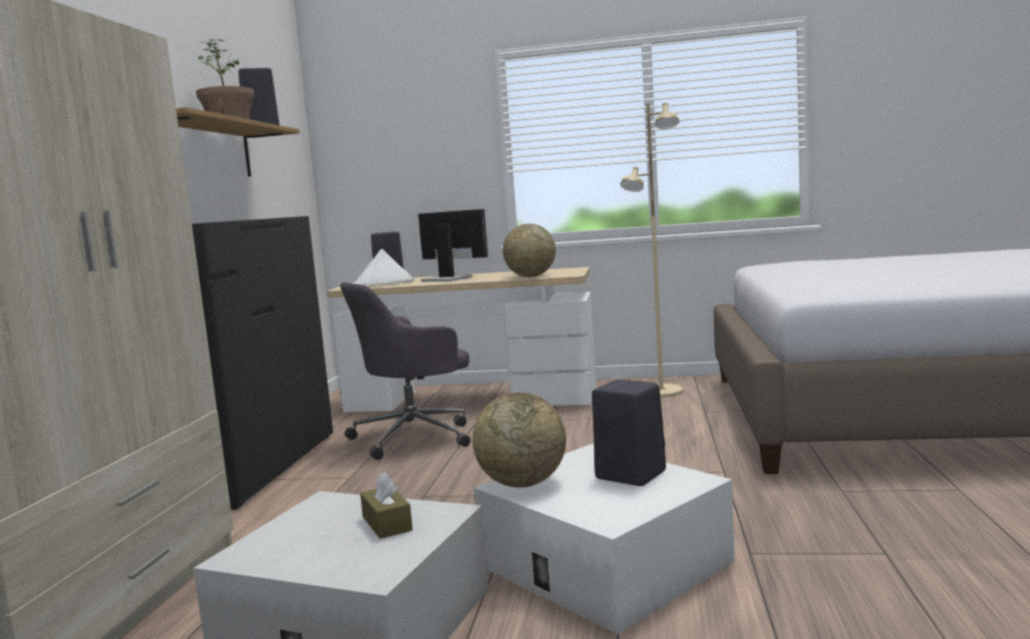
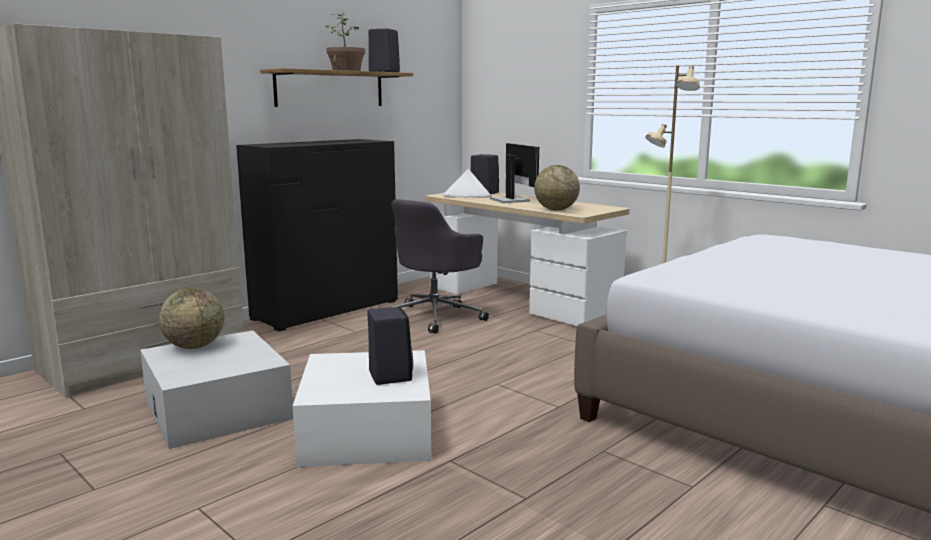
camera: 35 degrees right, 5 degrees up
(387, 524) = (235, 358): brown tissue box -> none
(415, 437) = (435, 316): grey office chair -> grey office chair turned 60 degrees counterclockwise
(522, 483) = (332, 360): globe -> globe (194, 346)

